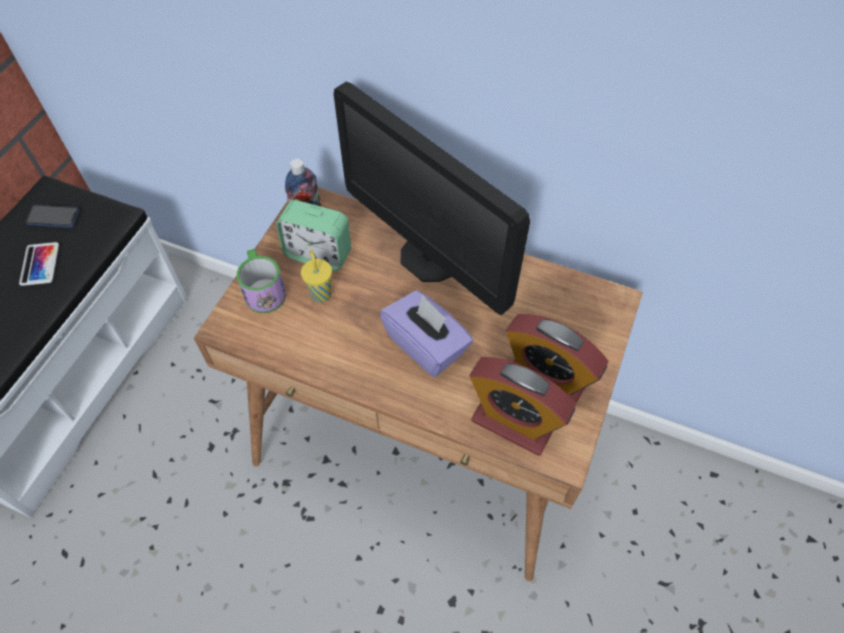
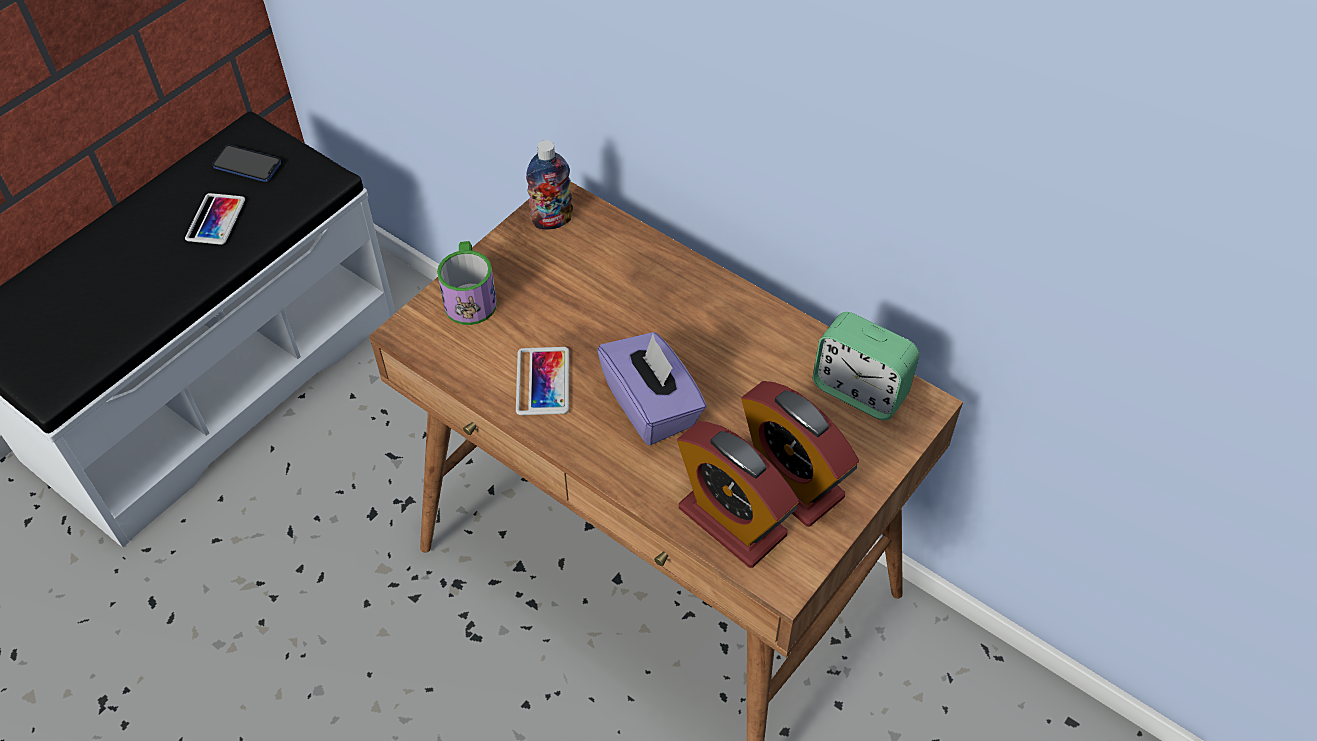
camera: 15 degrees right, 5 degrees down
(318, 254) = (551, 267): alarm clock -> alarm clock (859, 391)
(320, 293) = (539, 315): yellow cup -> none
(339, 344) = (543, 381): none -> phone
(429, 258) = (691, 301): monitor -> none

